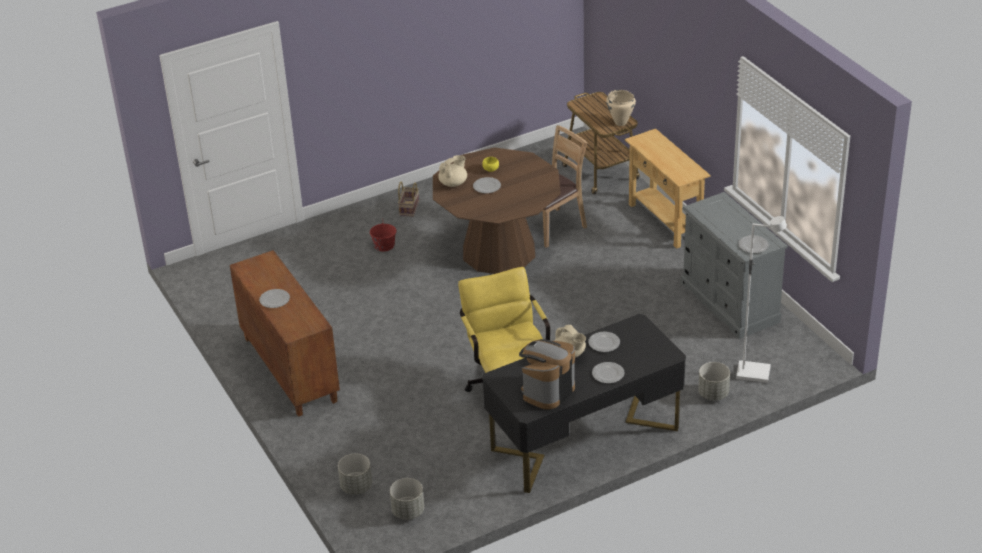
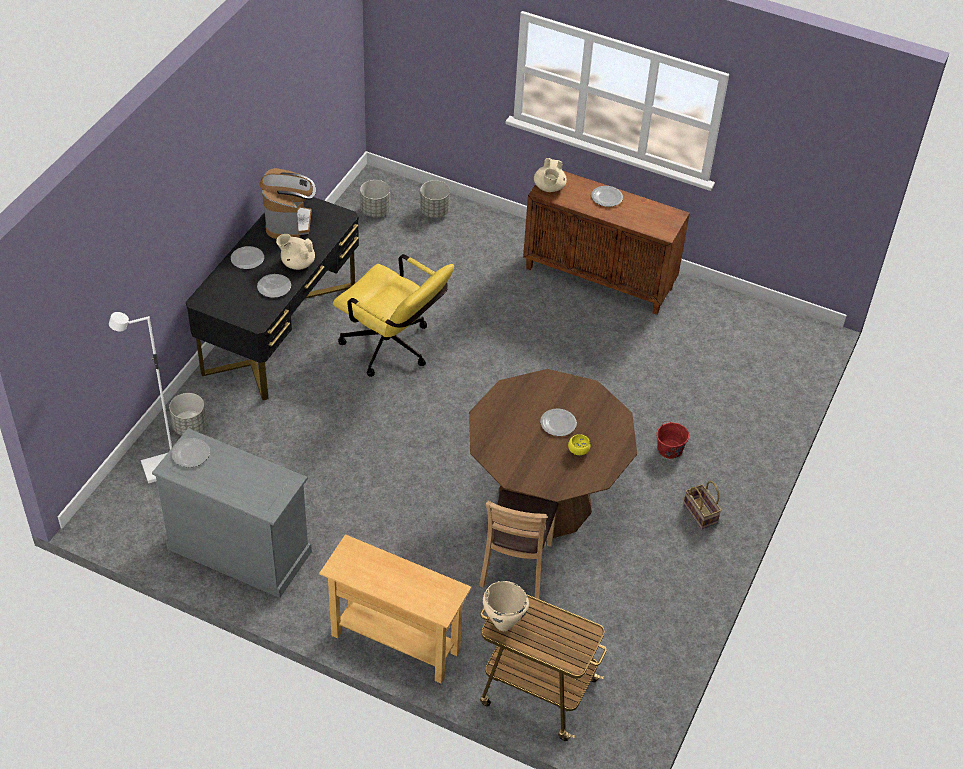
camera: 140 degrees right, 10 degrees up
(453, 183) = (598, 411): beige teapot -> beige teapot (549, 188)

